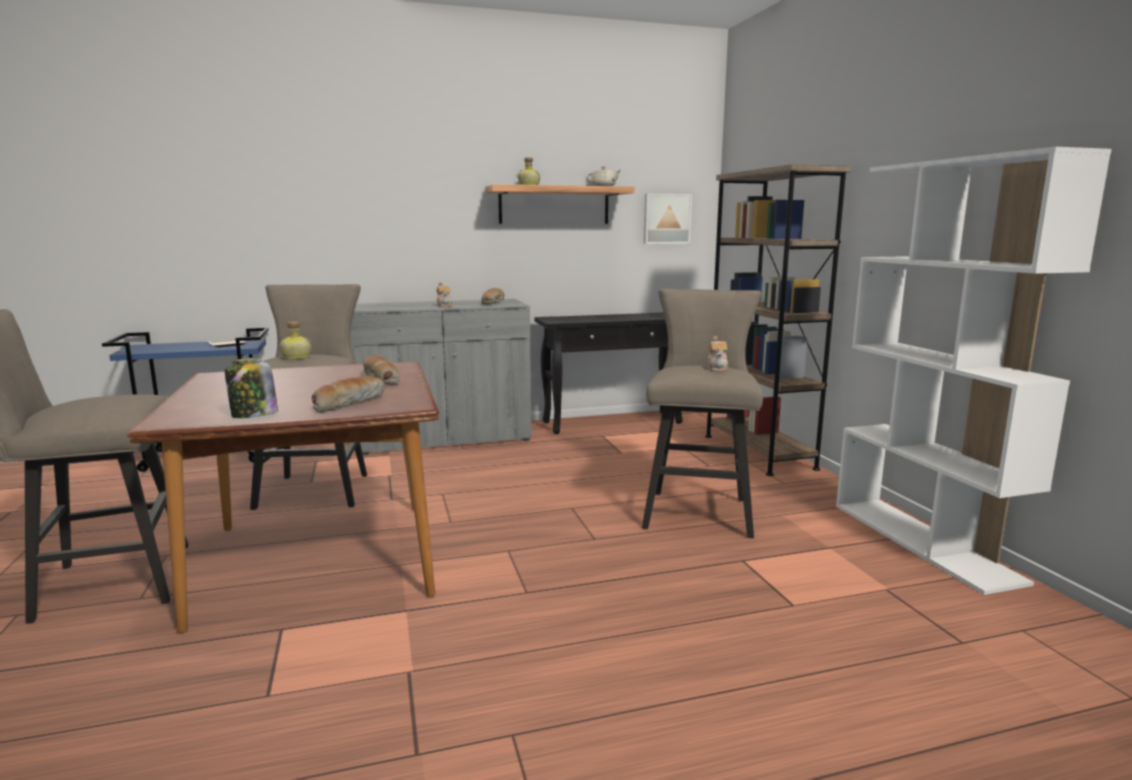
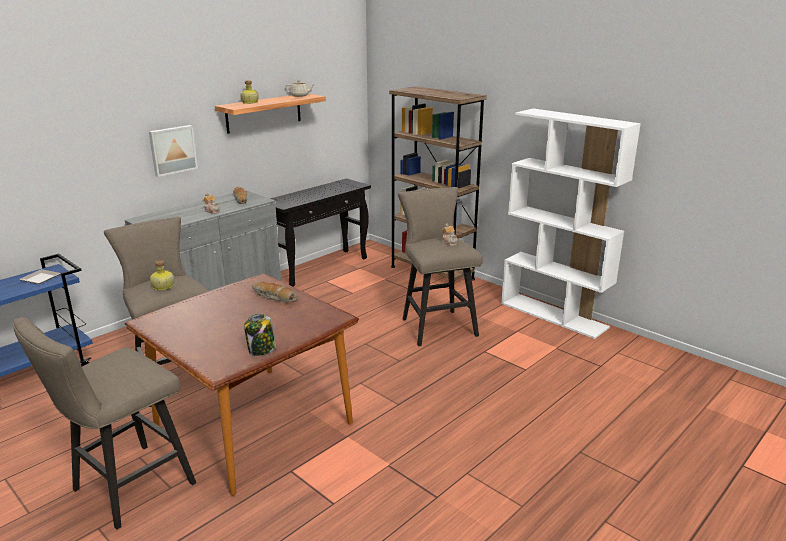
camera: 30 degrees left, 10 degrees up
(349, 403) = (298, 325): bread -> none
(666, 219) = (336, 111): picture -> picture (172, 150)

